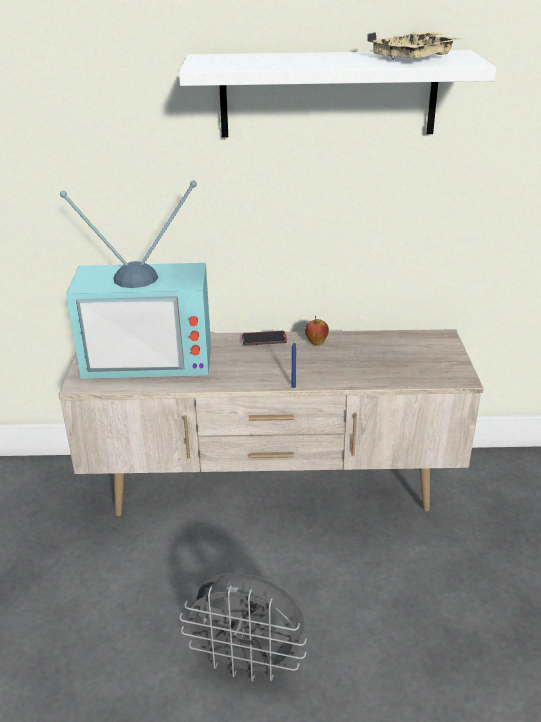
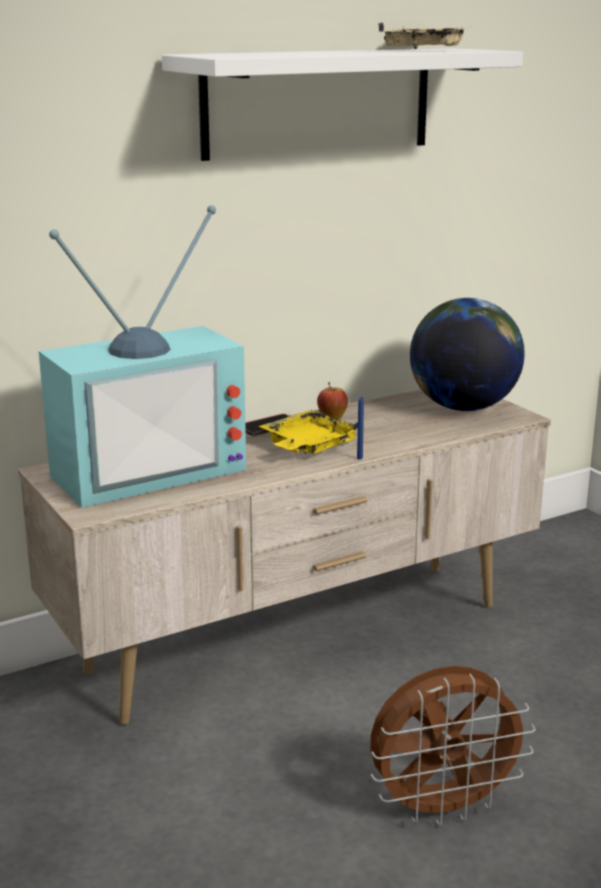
camera: 30 degrees left, 10 degrees down
(248, 663) = (443, 808): grey fan -> brown fan
(271, 365) = (308, 446): none -> yellow tray
(425, 357) = (463, 407): none -> globe

